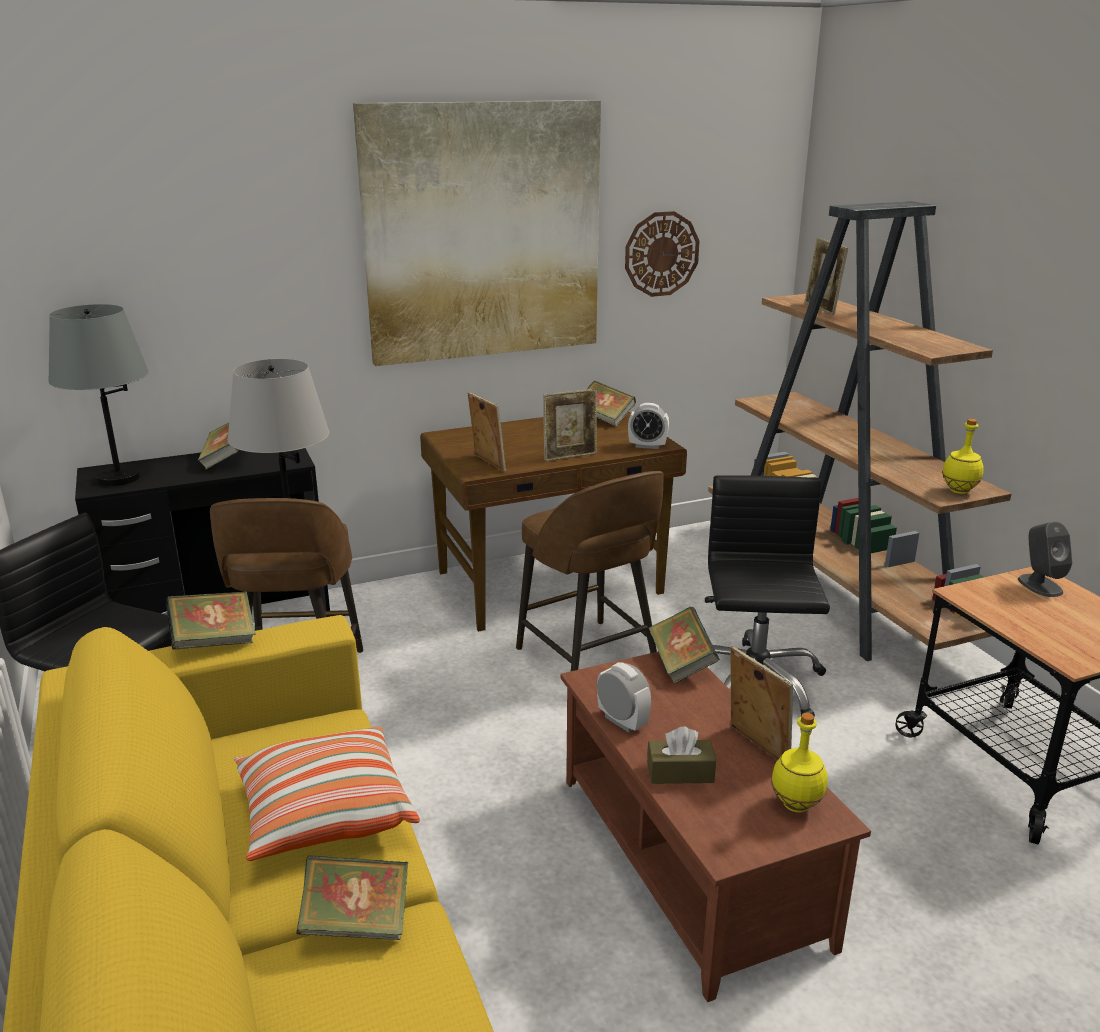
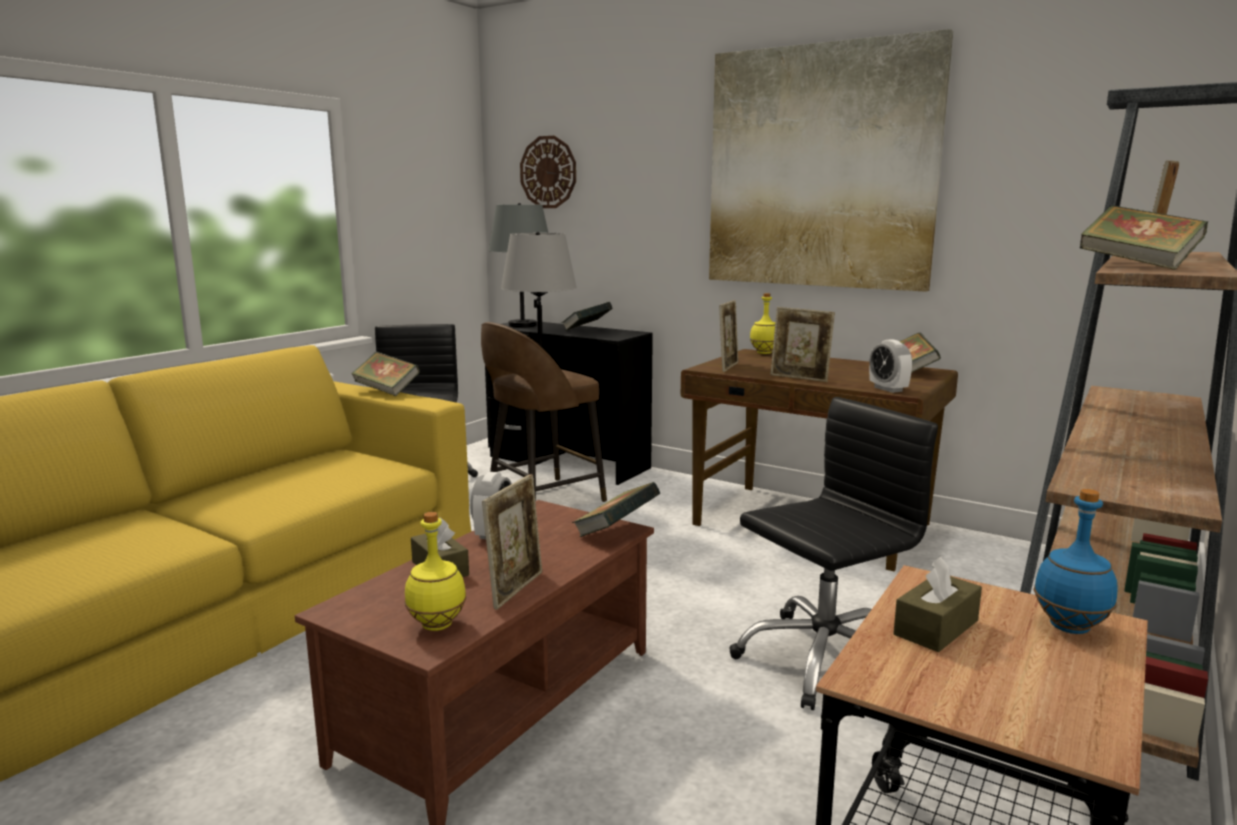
camera: 55 degrees right, 10 degrees down
(324, 813) = (295, 488): pillow -> none
(356, 923) = (188, 524): book -> book (1137, 266)
(589, 660) = (725, 574): brown stool -> none
(661, 254) = (1028, 201): wall clock -> wall clock (548, 172)
(958, 491) = (1130, 493): yellow bottle -> yellow bottle (763, 353)
(1023, 618) = (936, 627): none -> brown tissue box
(1039, 585) = (1070, 627): grey speaker -> blue bottle

